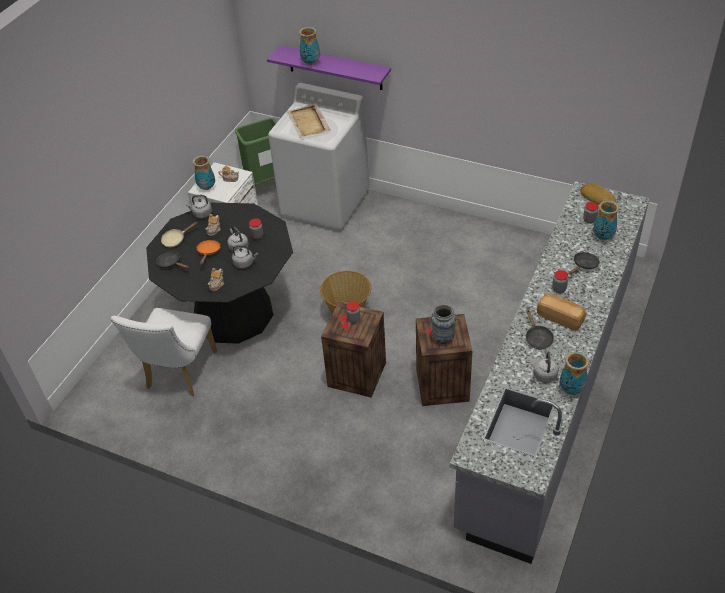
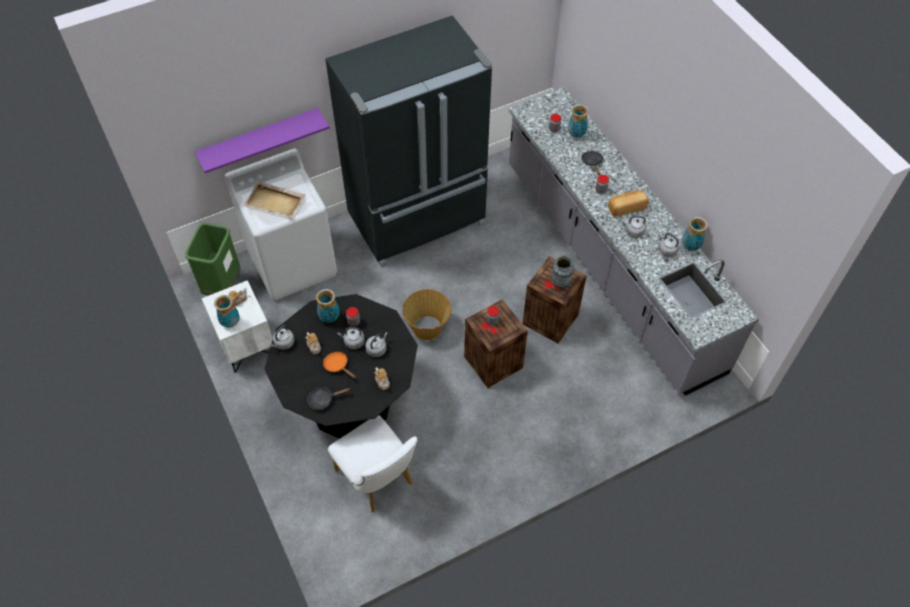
camera: 55 degrees left, 10 degrees up
(176, 239) = (296, 379): beige frying pan -> none
(310, 62) = (248, 148): vase -> vase (329, 318)
(446, 242) = (418, 220): none -> black fridge
(537, 338) = (633, 231): black frying pan -> grey kettle
(598, 198) = (538, 109): bread -> none

